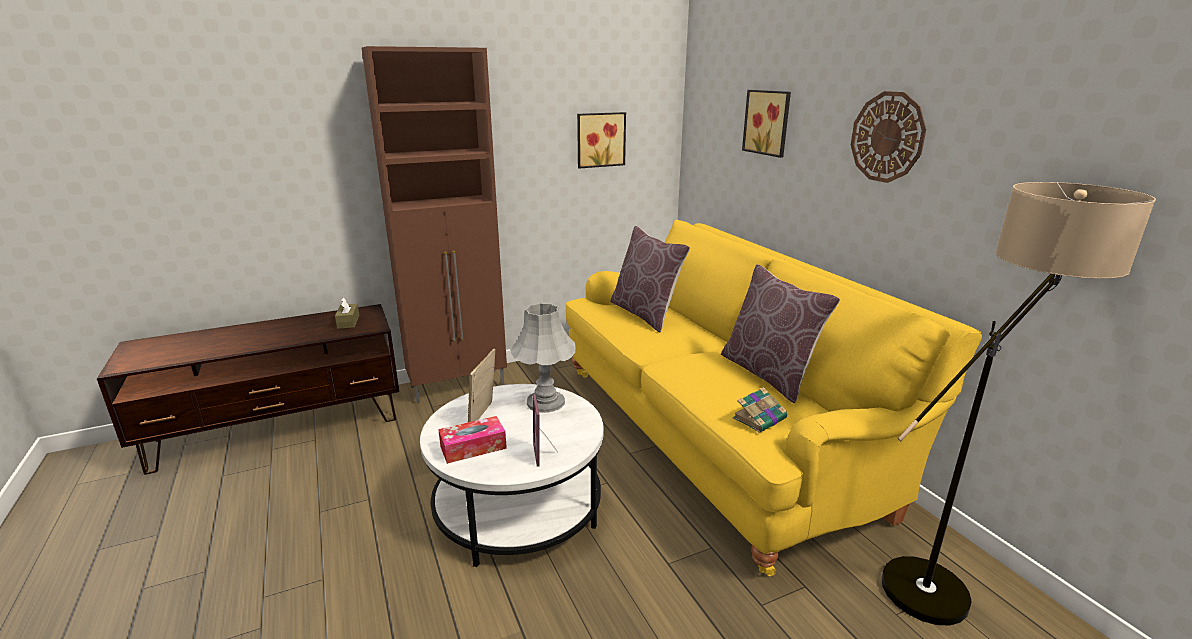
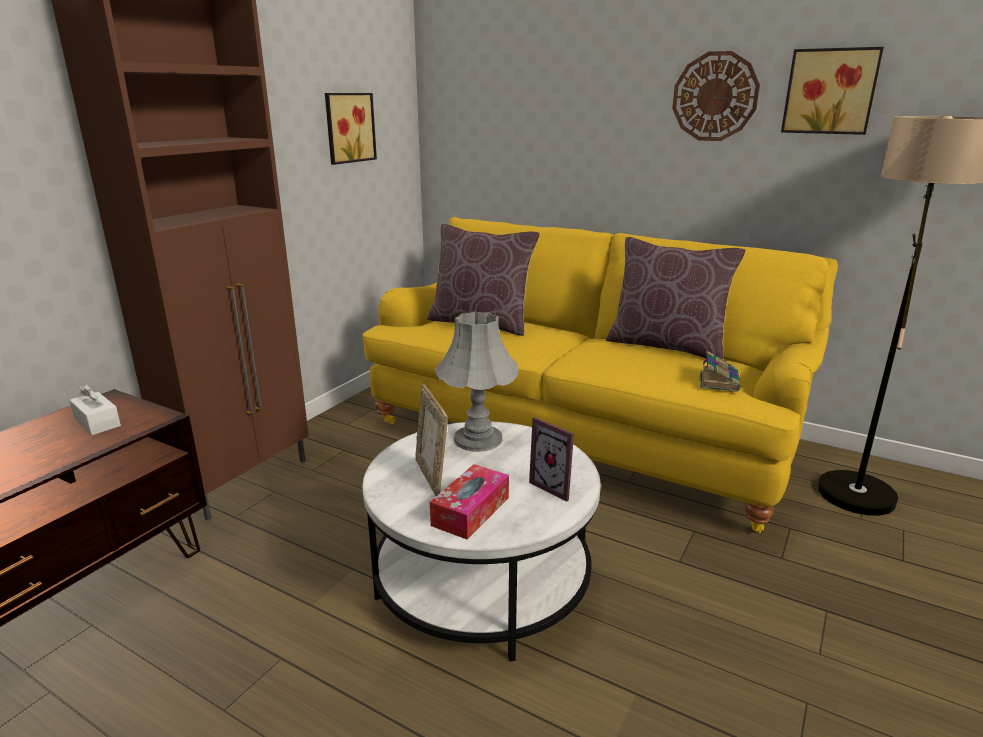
camera: 35 degrees left, 0 degrees up
(348, 322) = (97, 422): brown tissue box -> white tissue box
(768, 122) = (557, 96): picture -> picture (830, 91)

